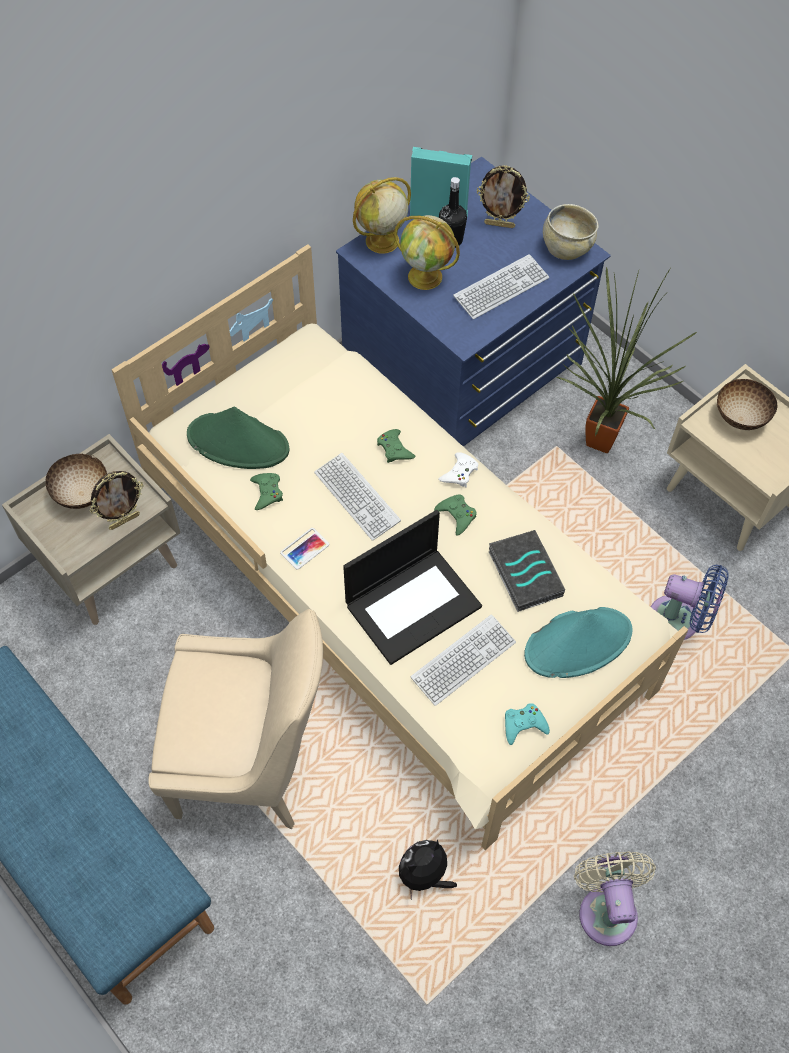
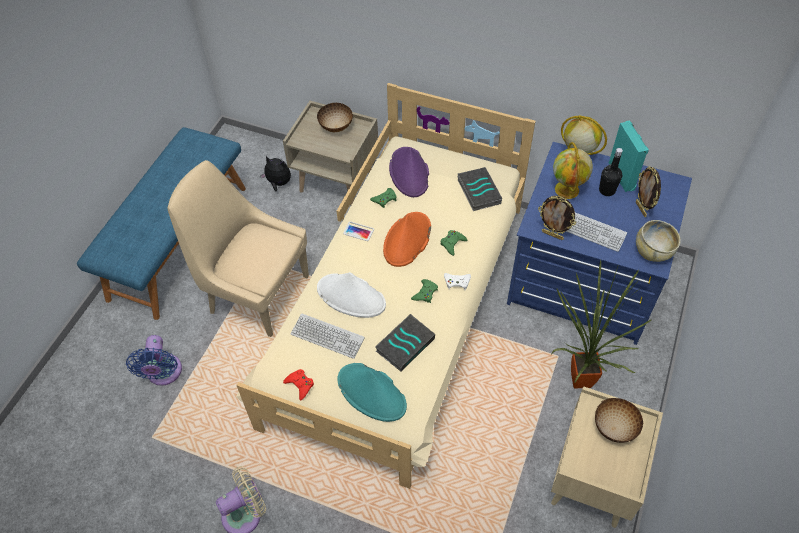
camera: 65 degrees right, 5 degrees down
(124, 521) = (330, 150): picture frame -> picture frame (552, 235)
(238, 442) = (409, 173): green hat -> purple hat
(251, 761) = (256, 293): beige chair -> beige chair turned 135 degrees clockwise
(325, 381) = (477, 191): none -> book
(357, 497) = (407, 240): keyboard -> orange hat
(413, 604) = (351, 296): laptop -> white hat
(424, 875) = (225, 405): plush toy -> plush toy (278, 183)
(523, 725) = (300, 385): turquoise game controller -> red game controller
(679, 621) = (470, 483): blue fan -> blue fan (163, 374)

